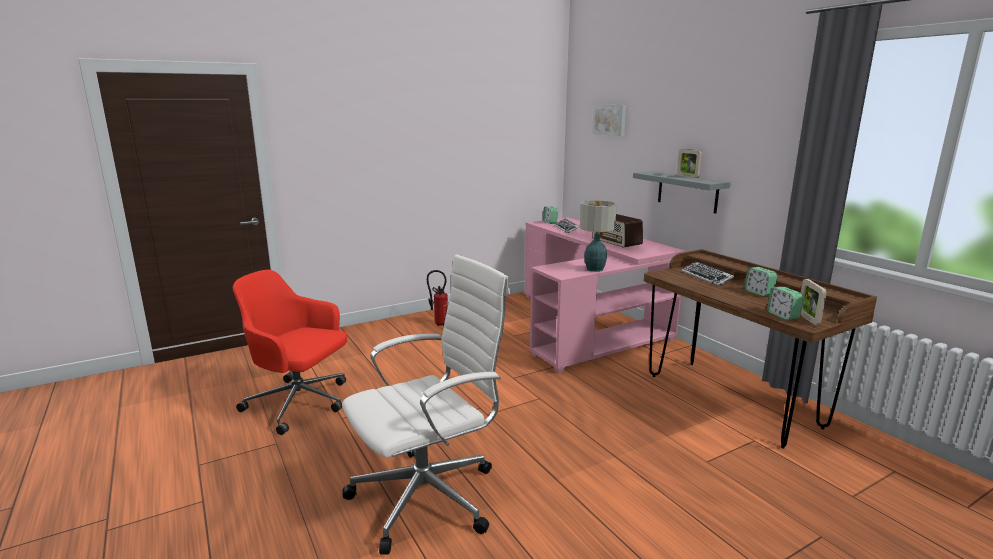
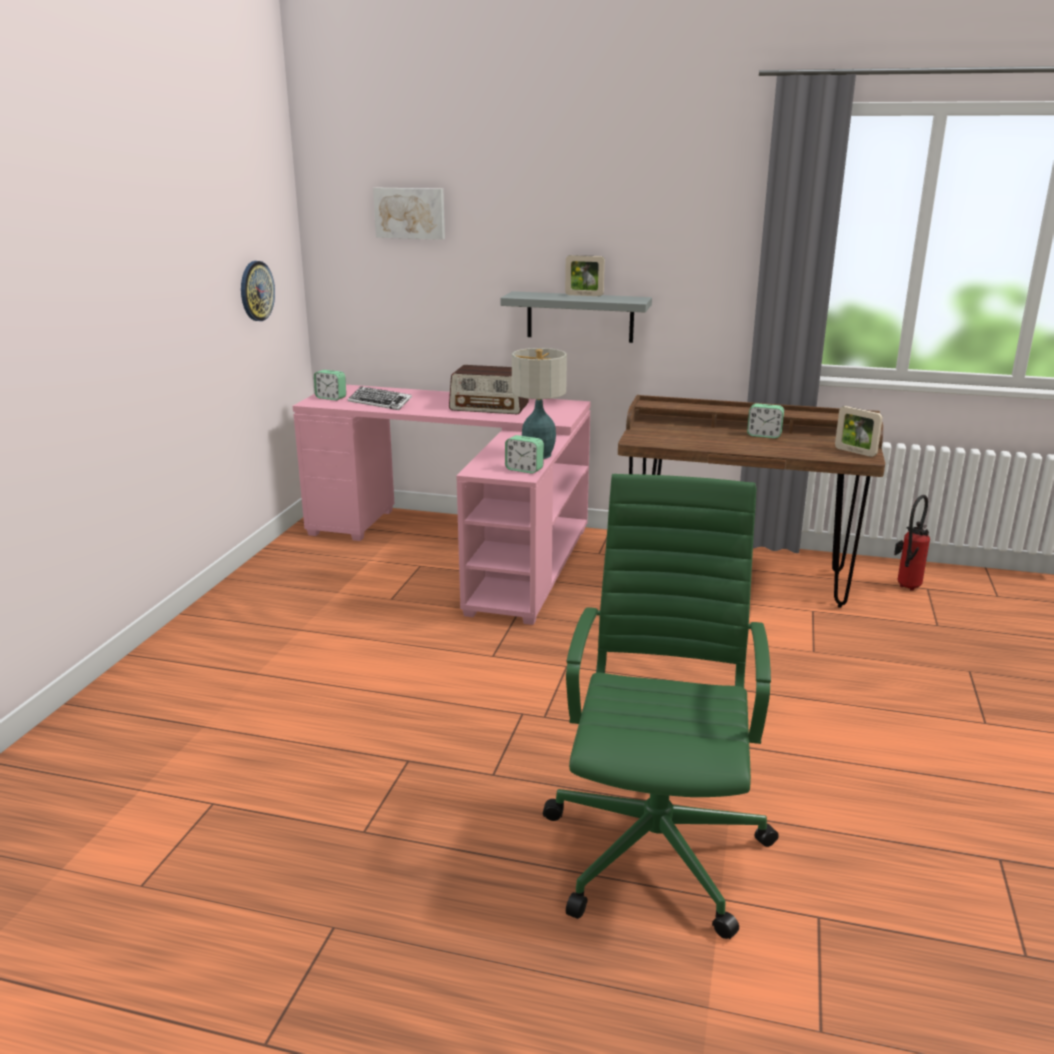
camera: 45 degrees left, 5 degrees up
(300, 403) = (250, 852): red office chair -> none
(429, 496) = (657, 846): white office chair -> green office chair
(439, 324) = (246, 626): fire extinguisher -> fire extinguisher (905, 587)
(518, 157) = (256, 291): none -> wall clock
(706, 277) = (685, 430): keyboard -> none
(783, 315) = (832, 455): alarm clock -> alarm clock (524, 469)

